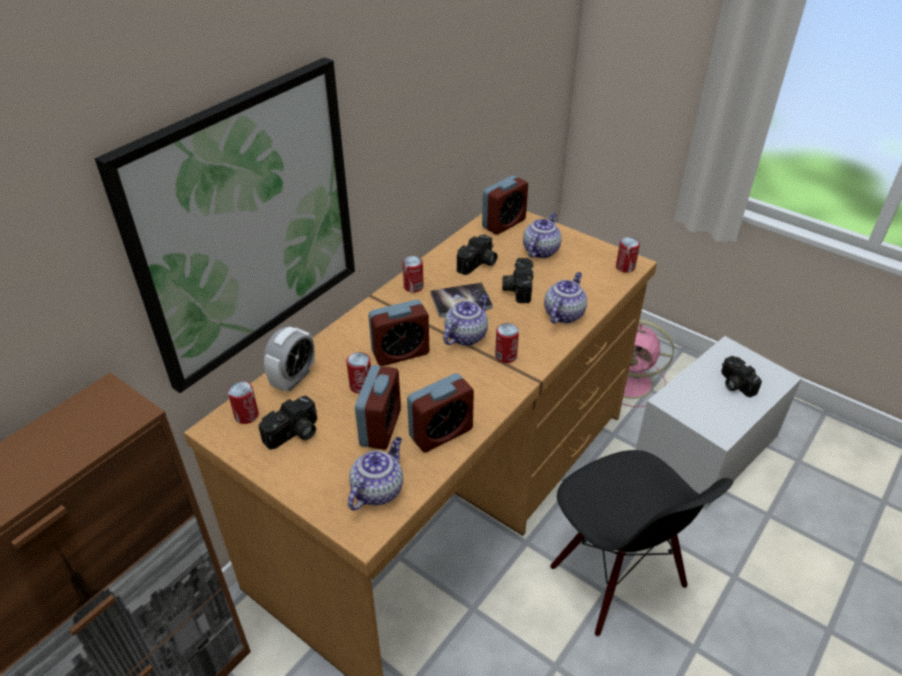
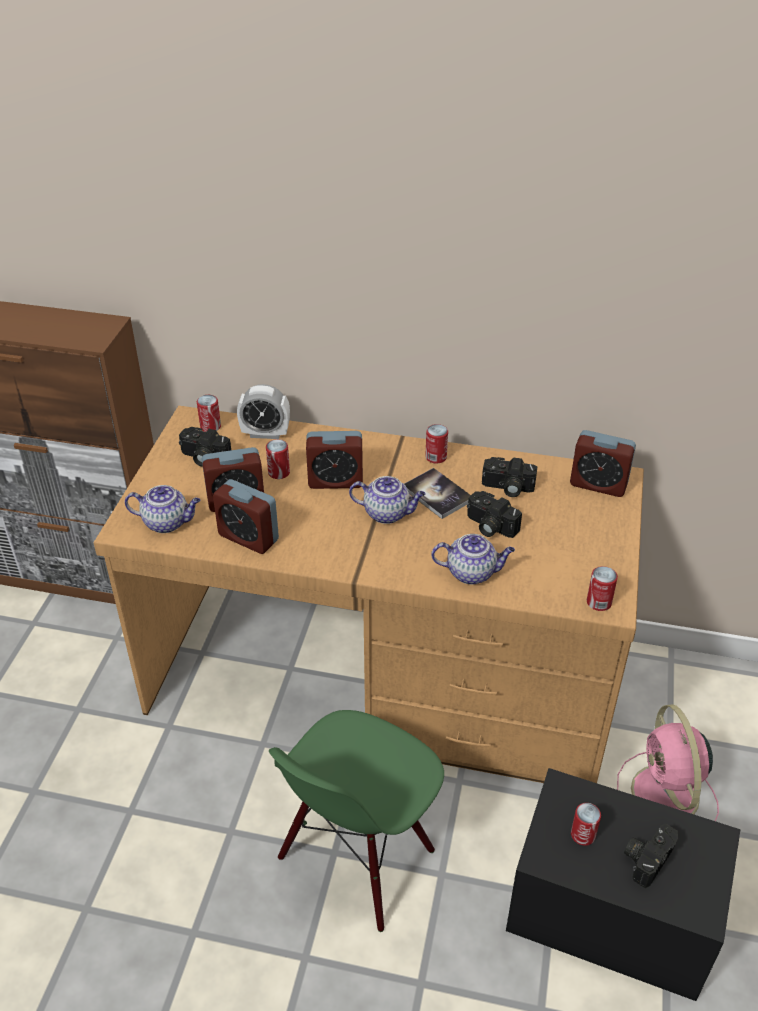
camera: 65 degrees right, 0 degrees up
(247, 224) = (276, 285): picture -> none
(400, 353) = (335, 481): alarm clock -> alarm clock turned 45 degrees counterclockwise
(506, 356) = (375, 548): can -> can (583, 834)
(517, 288) = (489, 526): camera -> camera turned 120 degrees counterclockwise
(540, 250) = (572, 526): teapot -> none
(616, 577) = (357, 857): black chair -> green chair
(706, 446) = (612, 911): white storage box -> black storage box

